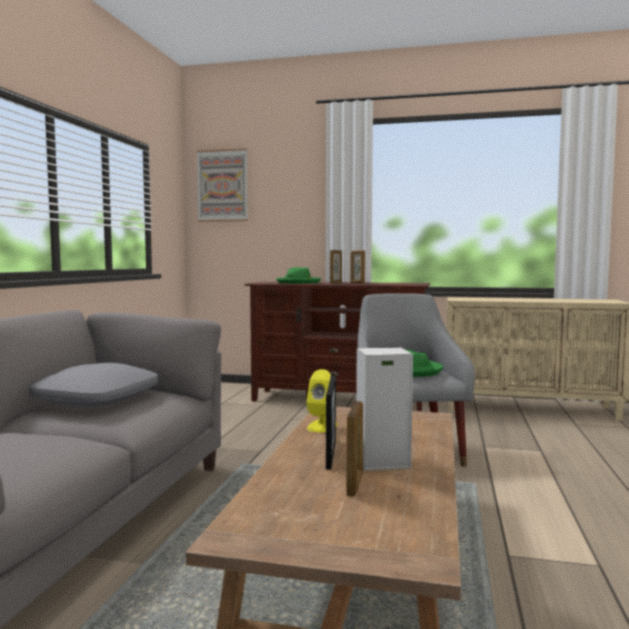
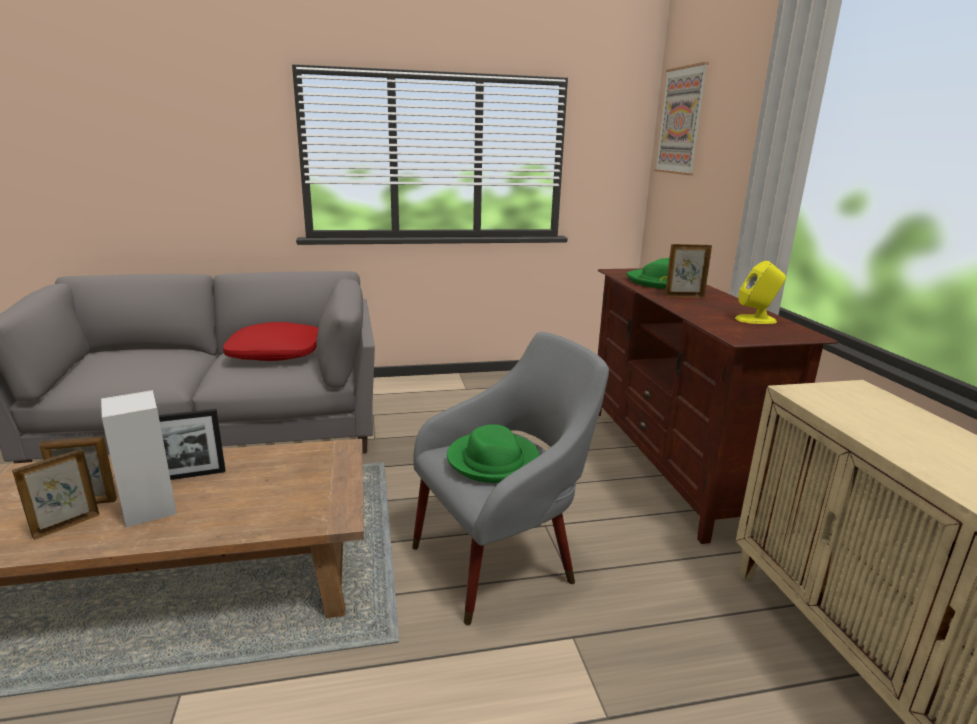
camera: 65 degrees right, 15 degrees up
(96, 399) = (276, 353): grey pillow -> red pillow
(322, 426) = (274, 457): yellow speaker -> yellow speaker (756, 320)
(357, 283) = (718, 304): picture frame -> picture frame (66, 525)

